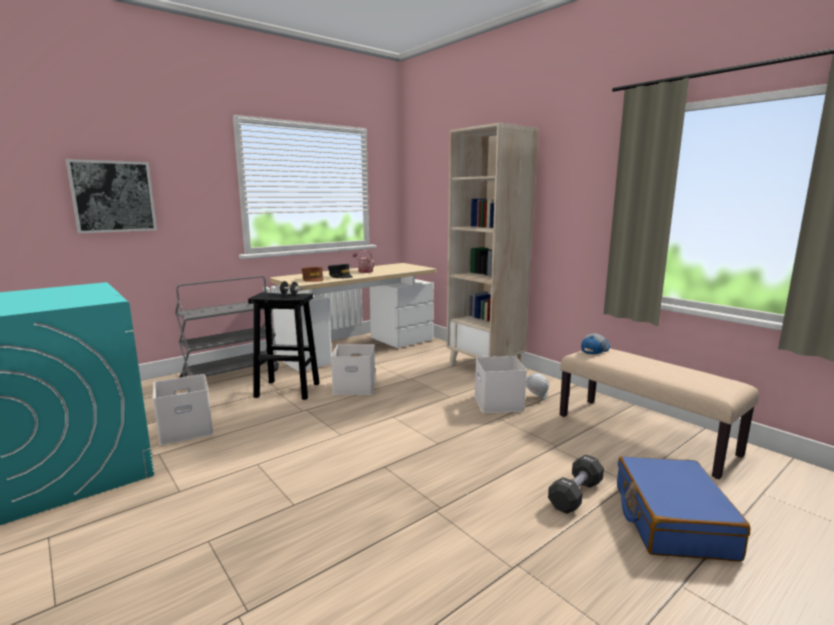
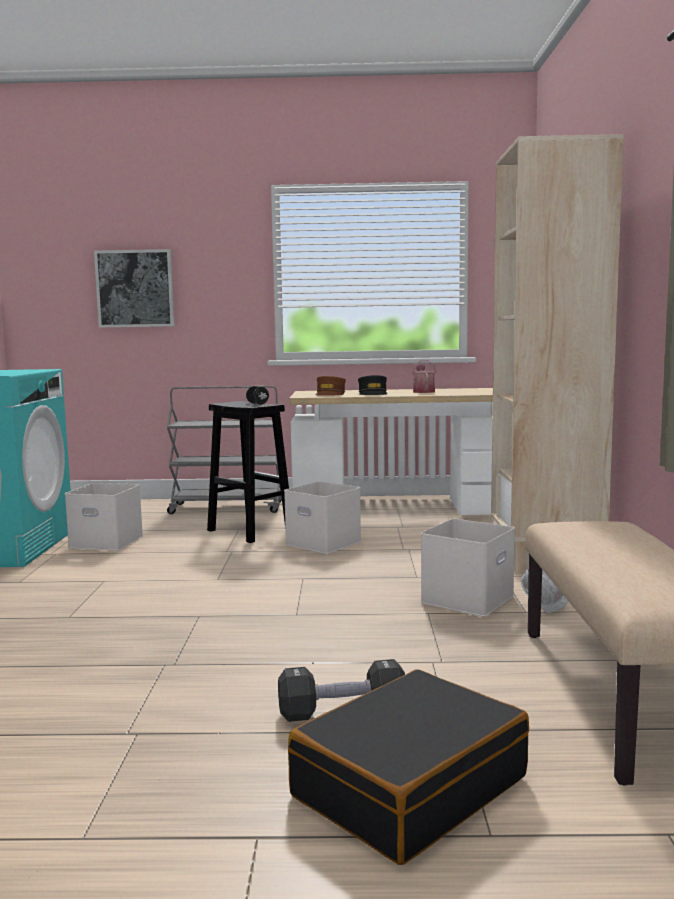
camera: 40 degrees right, 5 degrees down
(594, 350) = (591, 522): cap -> none
(671, 520) = (409, 786): blue suitcase -> black suitcase

